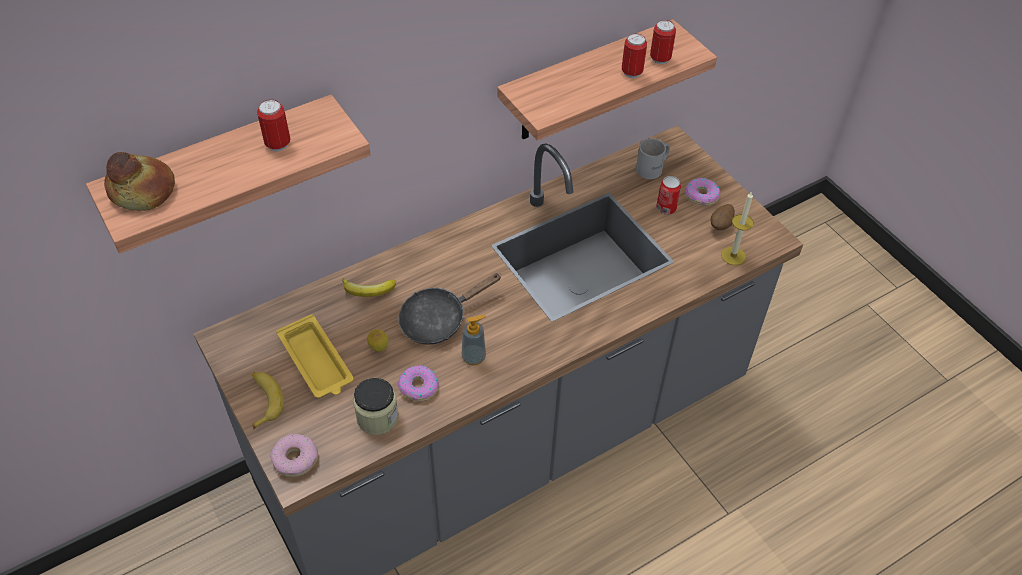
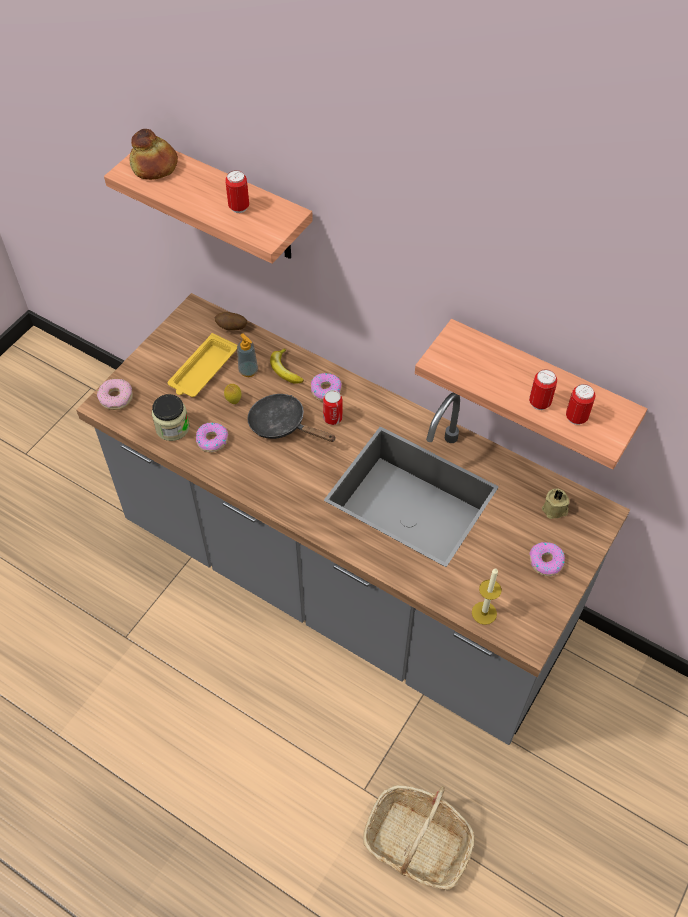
camera: 65 degrees right, 5 degrees up
(264, 400) = (155, 357): banana -> none
(418, 268) = (325, 390): none -> donut
(474, 357) = (258, 462): soap dispenser -> soap dispenser (248, 371)
(653, 168) = (555, 510): white mug -> beige candle
(666, 208) = (508, 538): can -> can (332, 418)
(721, 225) = (517, 590): potato -> potato (231, 328)
(793, 492) = (417, 842): none -> basket

